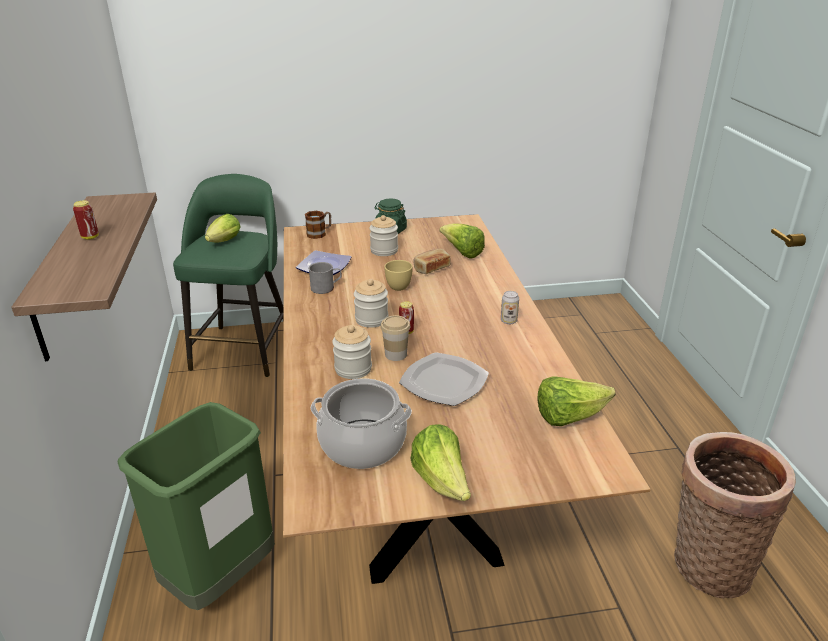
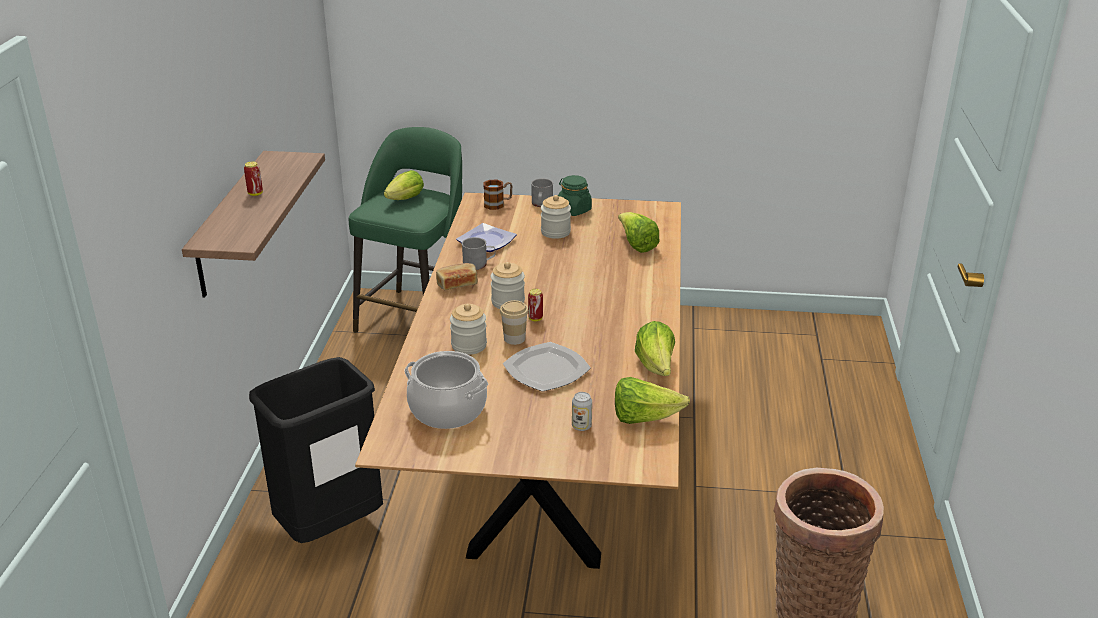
camera: 15 degrees right, 0 degrees up
(220, 579) = (330, 527): green trash can -> black trash can
(359, 229) = (541, 204): none -> grey mug
(397, 285) = (550, 271): yellow cup -> none
(431, 268) = (594, 258): bread -> bread (457, 284)
(442, 481) = (500, 449): lettuce -> lettuce (656, 367)
(508, 321) = (642, 323): can -> can (581, 426)

